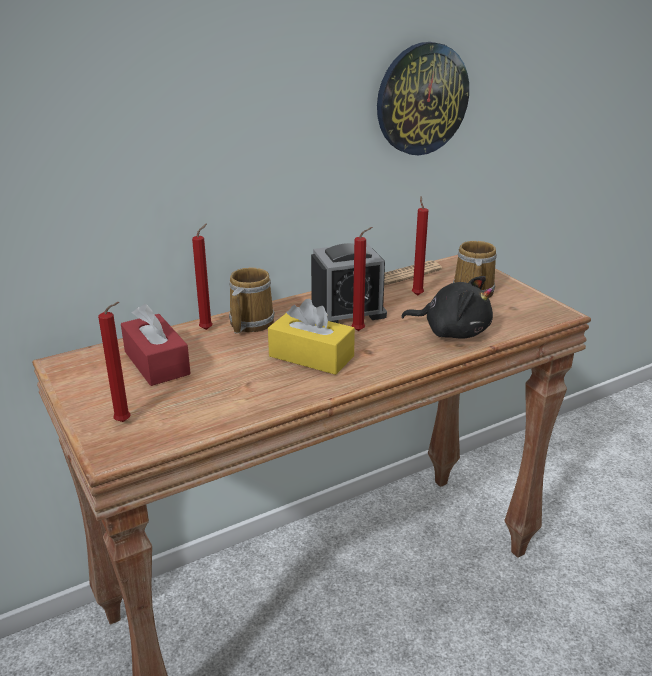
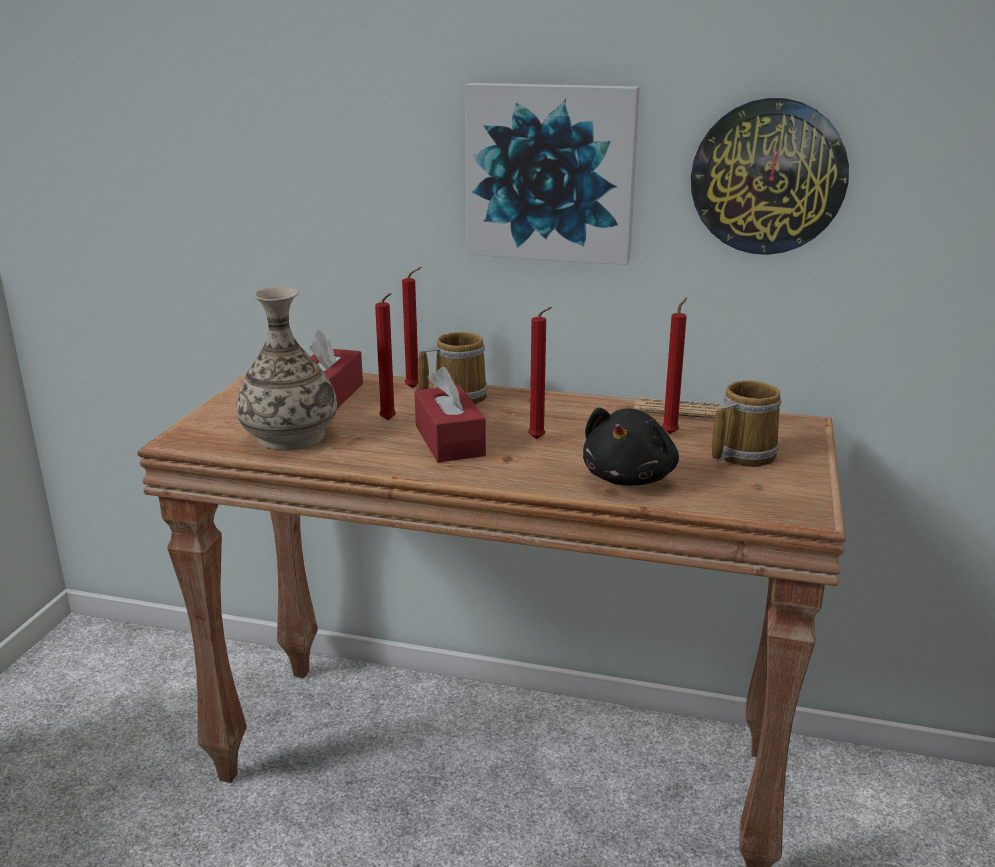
camera: 45 degrees right, 5 degrees down
(125, 422) = (228, 425): red candle -> red candle (389, 421)
(196, 406) = (290, 436): none -> vase
(281, 121) = (551, 172): none -> picture
(311, 356) = (449, 441): yellow tissue box -> red tissue box
(347, 311) = (563, 420): alarm clock -> none
(452, 332) = (630, 478): black plush toy -> black plush toy turned 45 degrees clockwise

